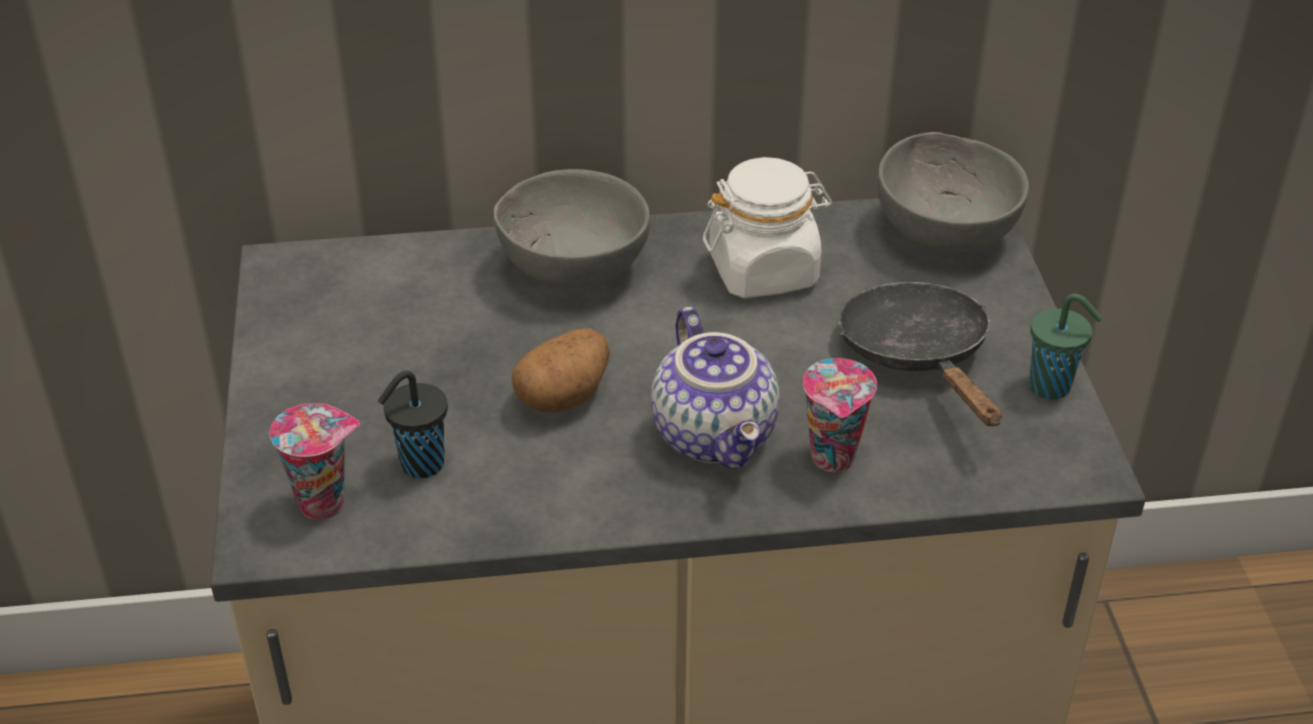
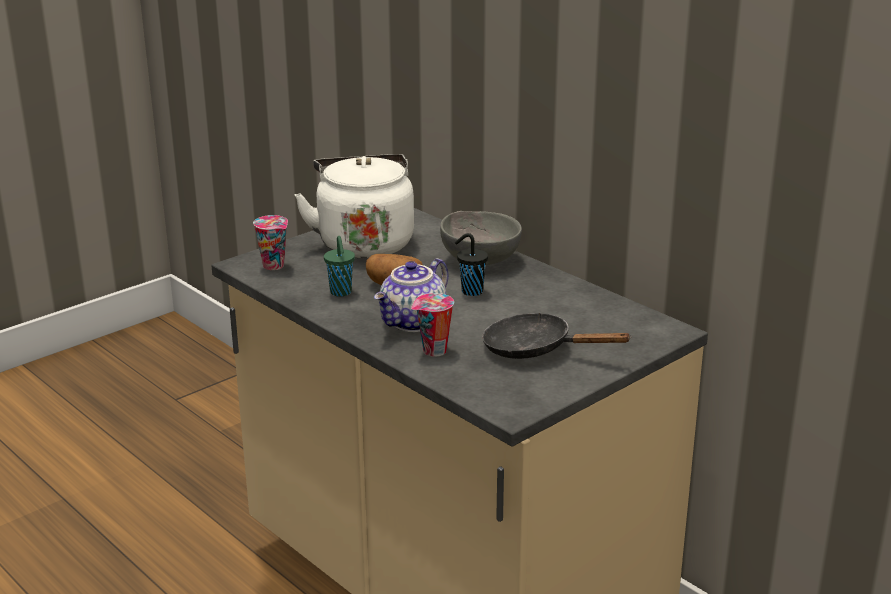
camera: 55 degrees right, 15 degrees down
(359, 356) = (364, 242): none -> white kettle
(420, 465) = (316, 274): black cup -> black cup (470, 291)
(764, 270) = (543, 297): white jar -> none
(919, 356) = (535, 349): black frying pan -> black frying pan turned 105 degrees counterclockwise
(946, 230) = (646, 328): grey bowl -> none
(1052, 387) = (561, 387): green cup -> green cup (341, 293)

